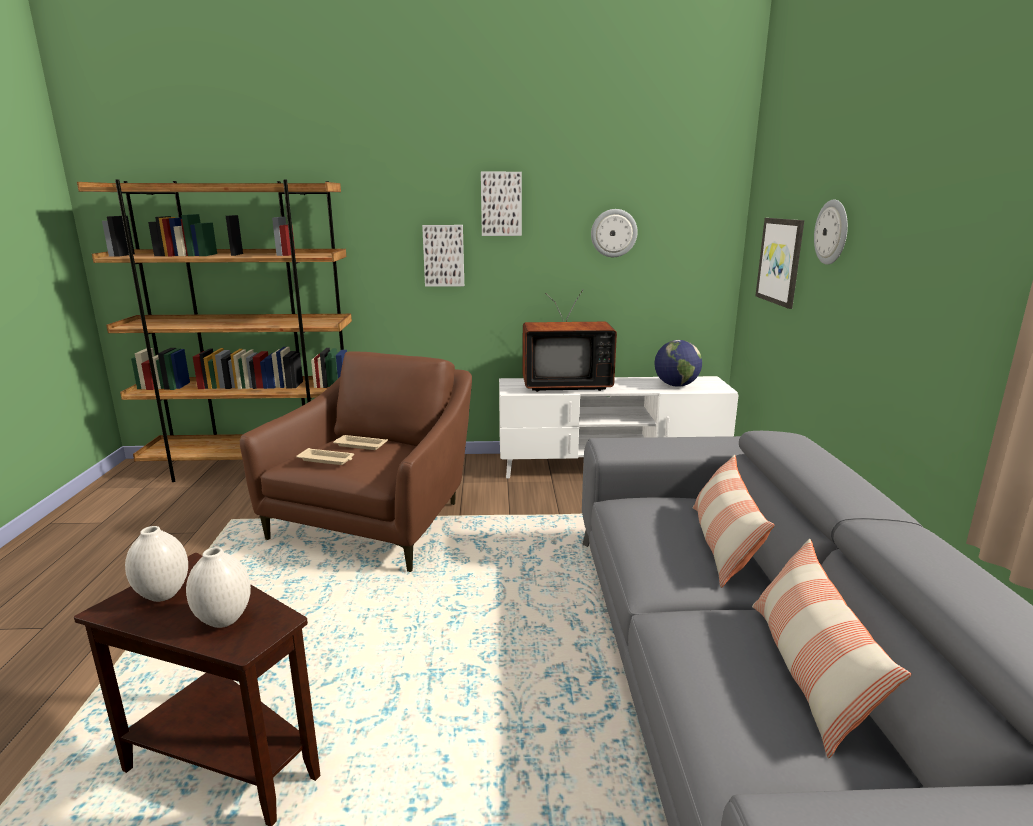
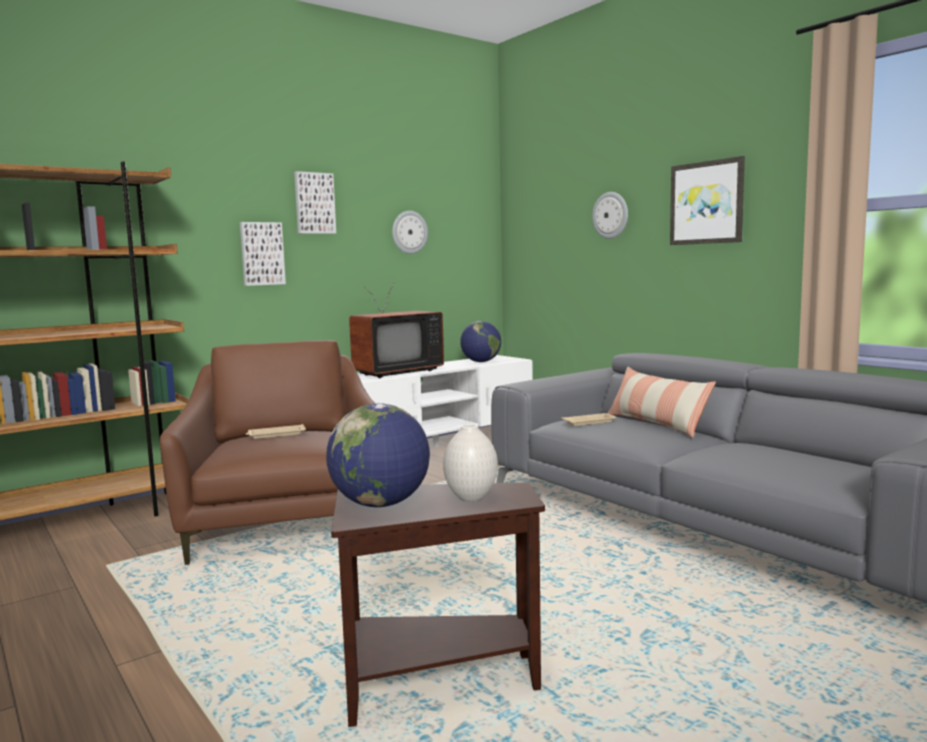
camera: 35 degrees left, 10 degrees down
(162, 594) = (380, 504): white vase -> globe
(327, 460) = (265, 447): beige tray -> beige tray (590, 422)
(780, 261) = (554, 246): picture -> picture (707, 203)
(808, 671) = (791, 451): pillow -> none

